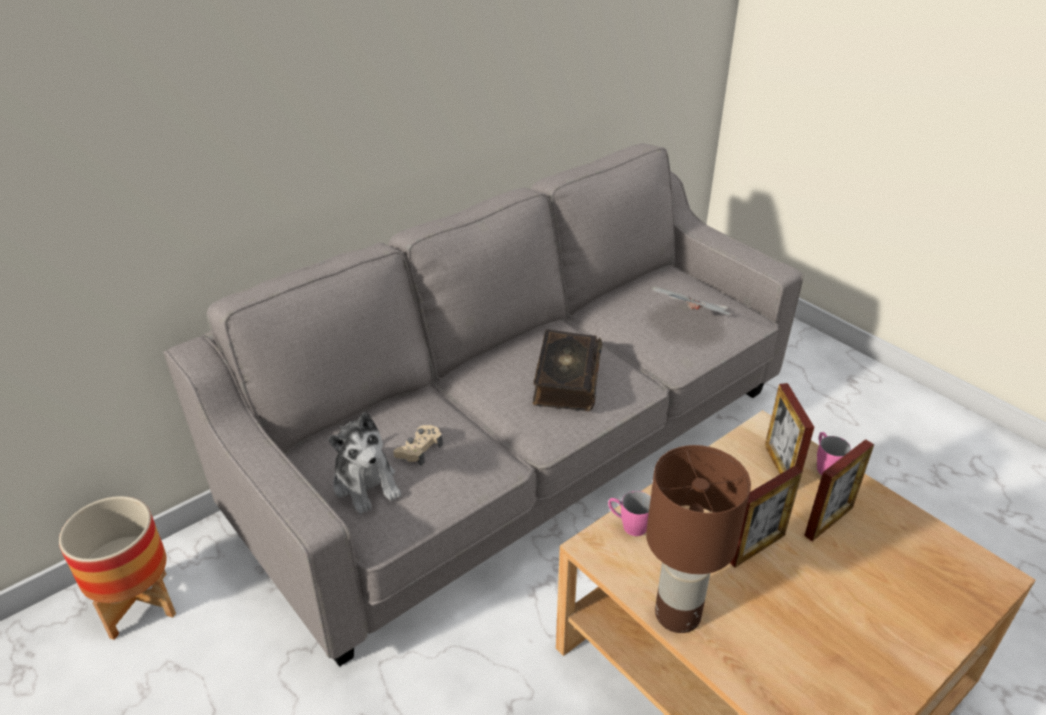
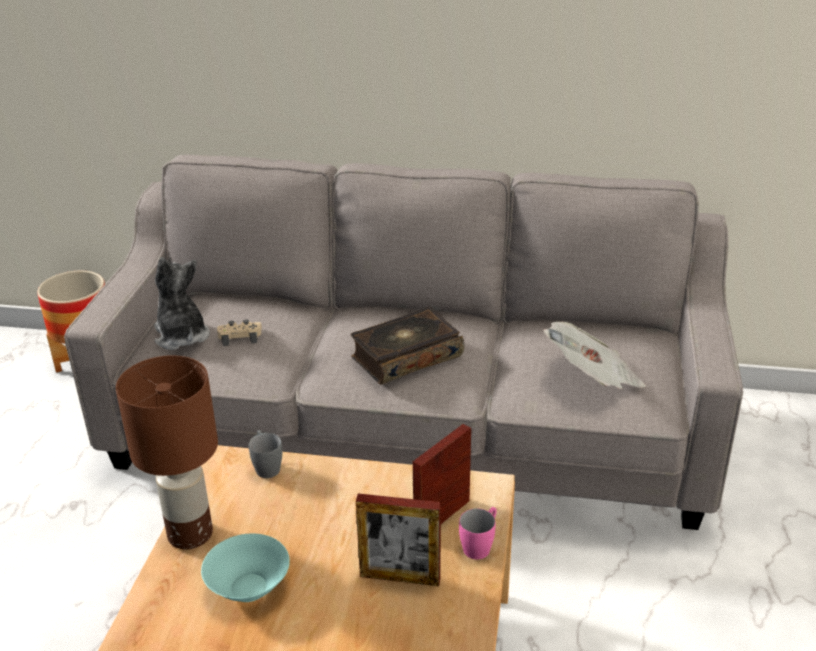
camera: 50 degrees right, 5 degrees down
(366, 484) = (181, 336): plush toy -> plush toy turned 135 degrees clockwise
(628, 525) = (266, 466): pink mug -> grey mug
(756, 548) = (314, 546): picture frame -> none
(777, 609) = (249, 587): none -> turquoise bowl

